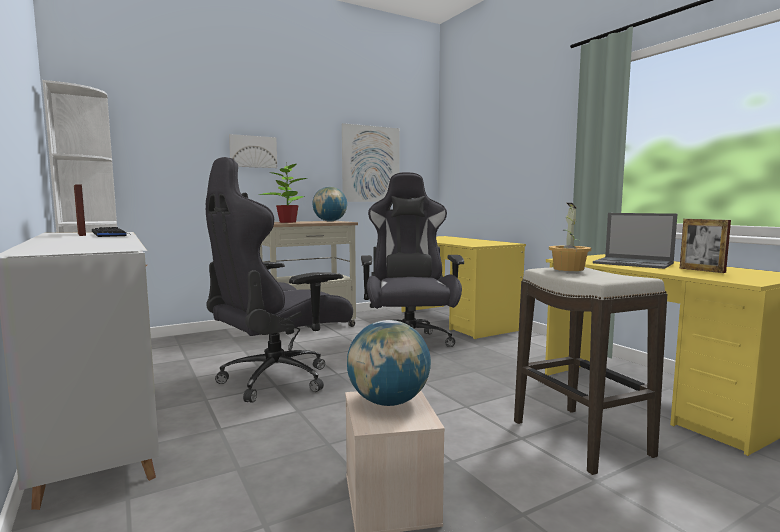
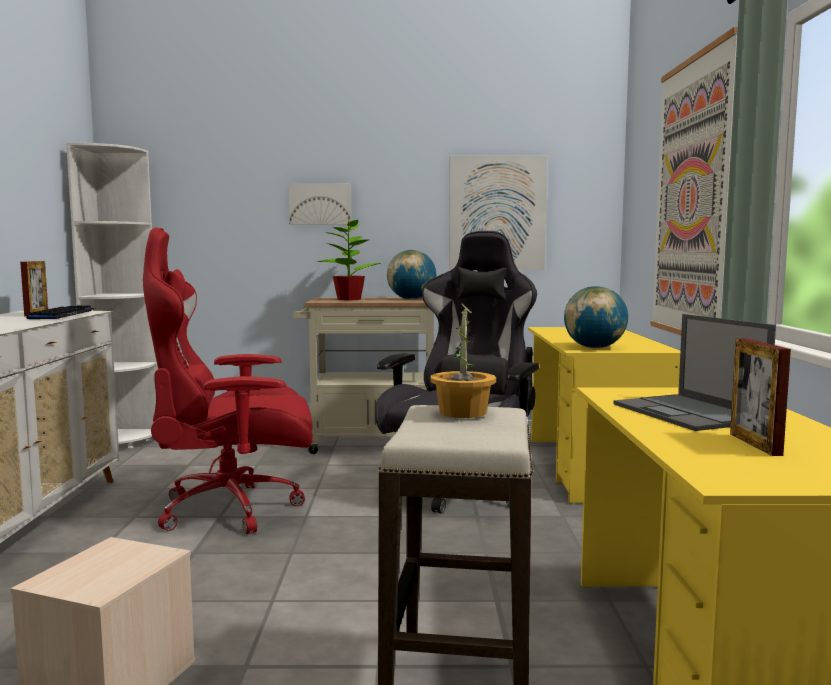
camera: 30 degrees right, 0 degrees up
(282, 378) = (239, 508): black office chair -> red office chair
(388, 402) = (119, 560): globe -> globe (594, 348)
(518, 156) = (690, 198): none -> picture

